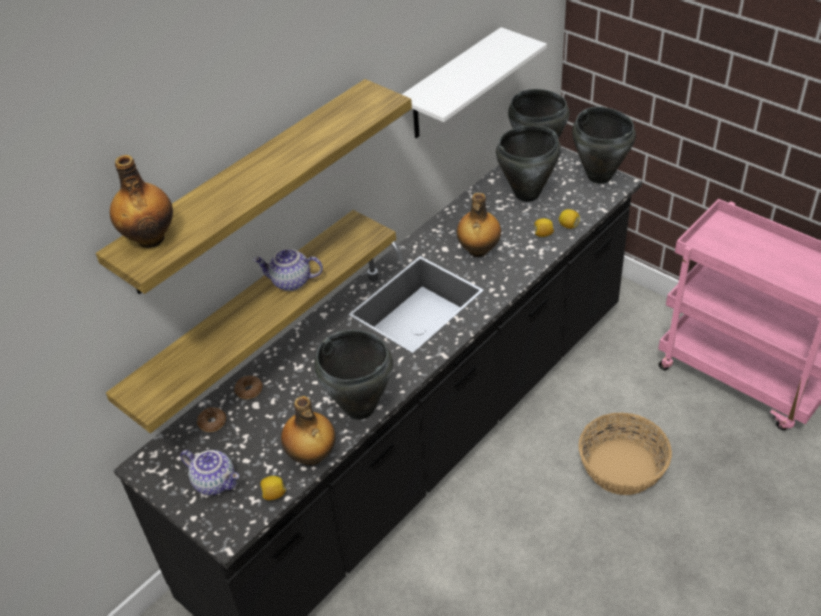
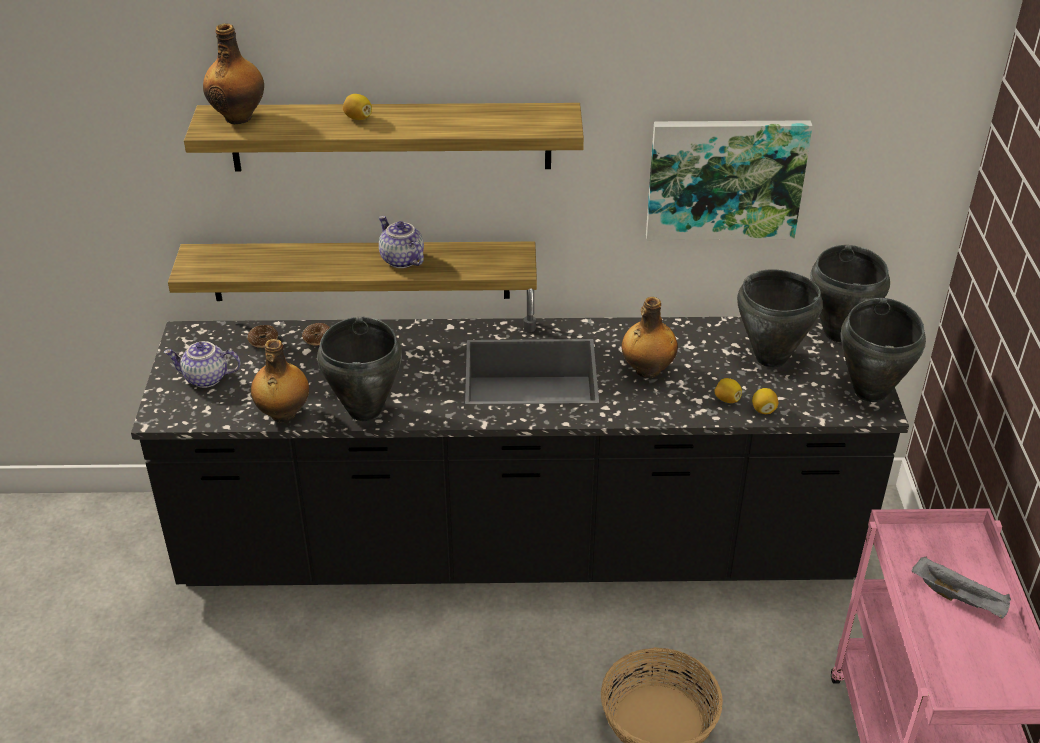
camera: 45 degrees right, 5 degrees down
(216, 482) = (205, 379): teapot -> teapot turned 105 degrees clockwise
(274, 494) = (222, 417): lemon -> lemon (358, 118)
(451, 86) = (725, 178): white shelf -> picture
(763, 255) = (959, 598): none -> grey tray

